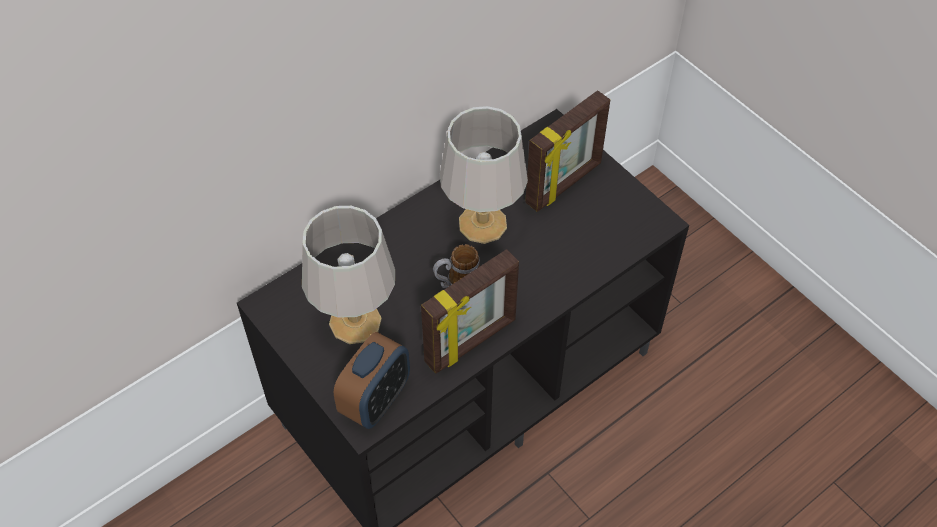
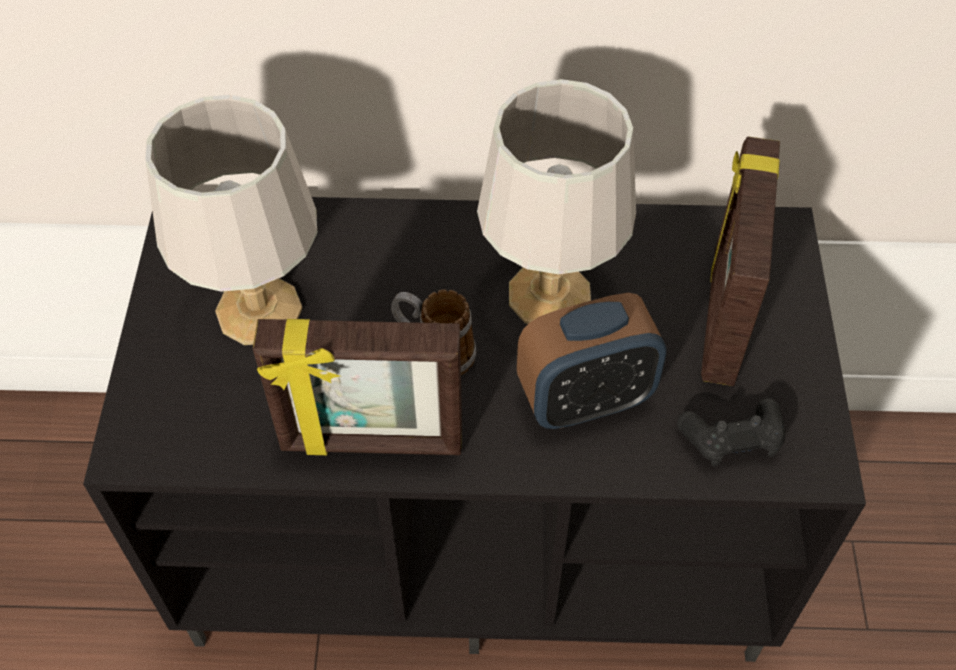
camera: 40 degrees right, 0 degrees up
(376, 400) = (176, 429): alarm clock -> alarm clock (585, 399)
(564, 184) = (721, 316): picture frame -> picture frame turned 105 degrees clockwise
(617, 234) = (732, 439): none -> black game controller

